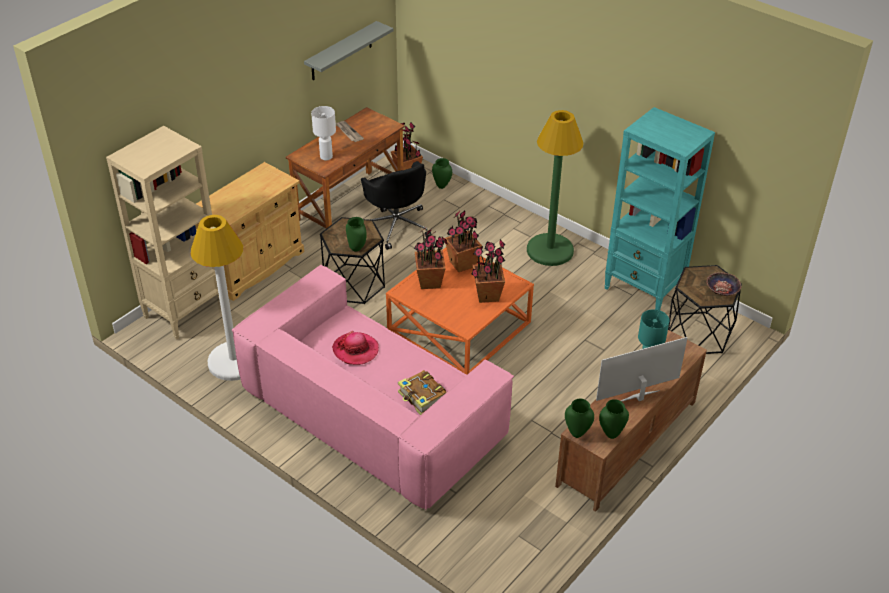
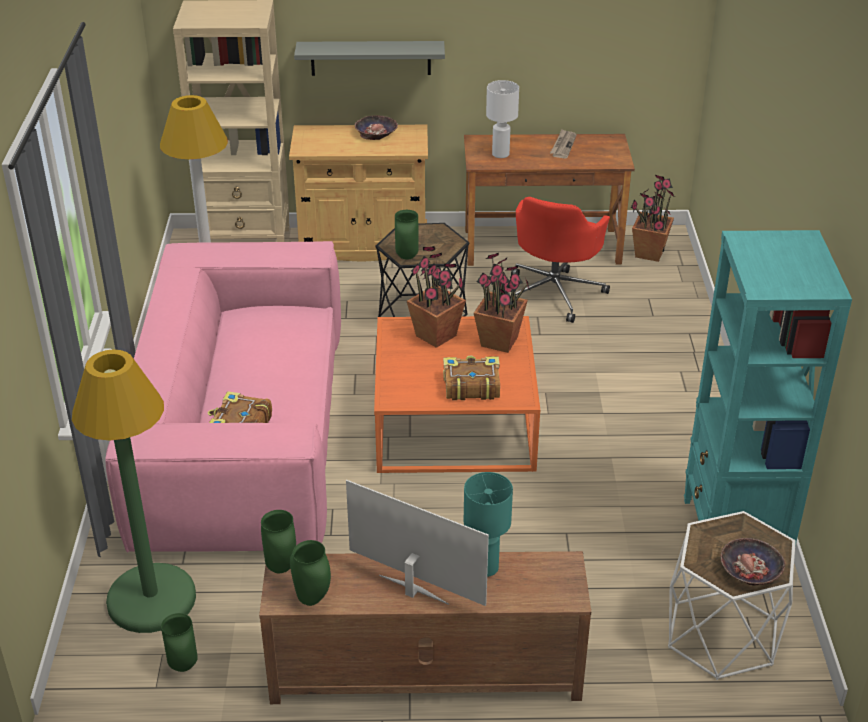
camera: 50 degrees right, 5 degrees down
(246, 184) = (376, 133): none -> bowl
(341, 51) = (594, 33): grey shelf -> grey shelf (370, 58)
(355, 350) = (263, 346): hat -> none
(396, 226) = (554, 292): black office chair -> red office chair
(441, 186) = (668, 285): green vase -> green vase (182, 666)
(487, 295) = (470, 386): potted plant -> book
(549, 250) = (685, 419): green floor lamp -> green floor lamp (151, 599)
(698, 333) = (722, 634): black side table -> white side table

